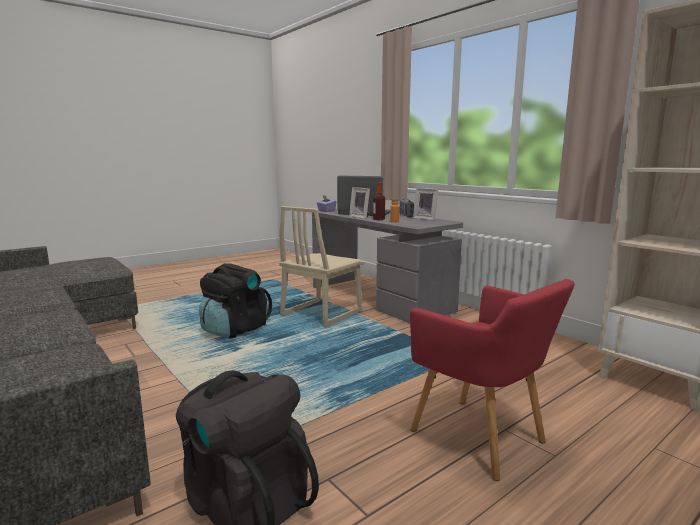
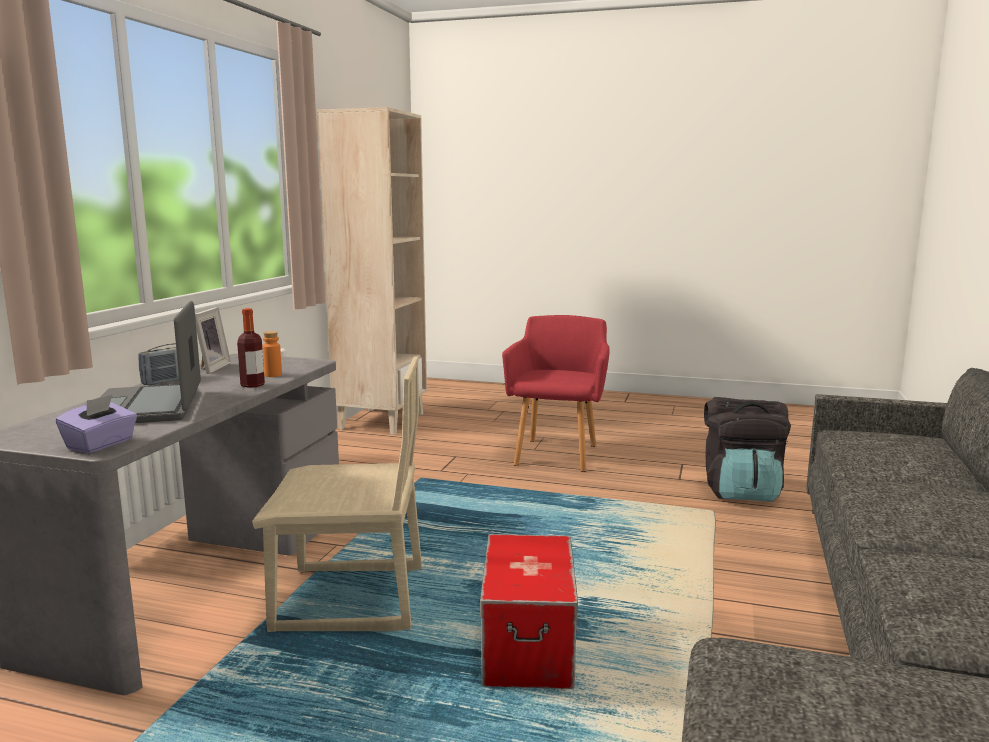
camera: 125 degrees left, 0 degrees up
(234, 330) = (527, 646): black backpack -> storage box
(360, 217) = (225, 398): picture frame -> none

